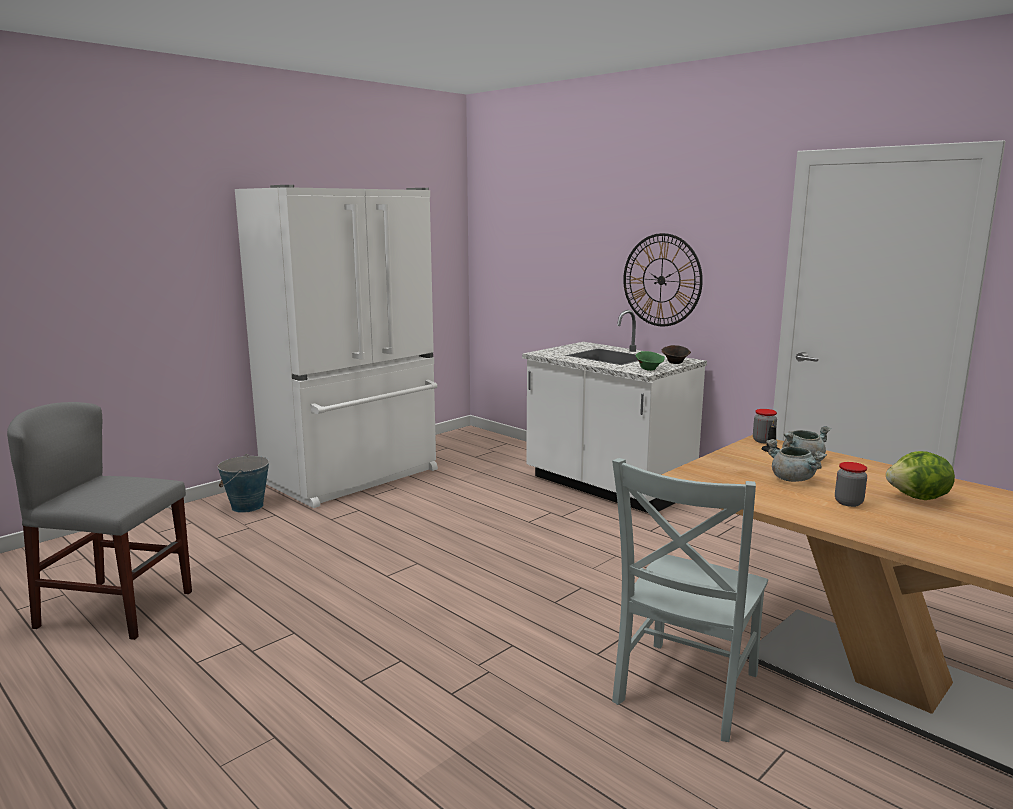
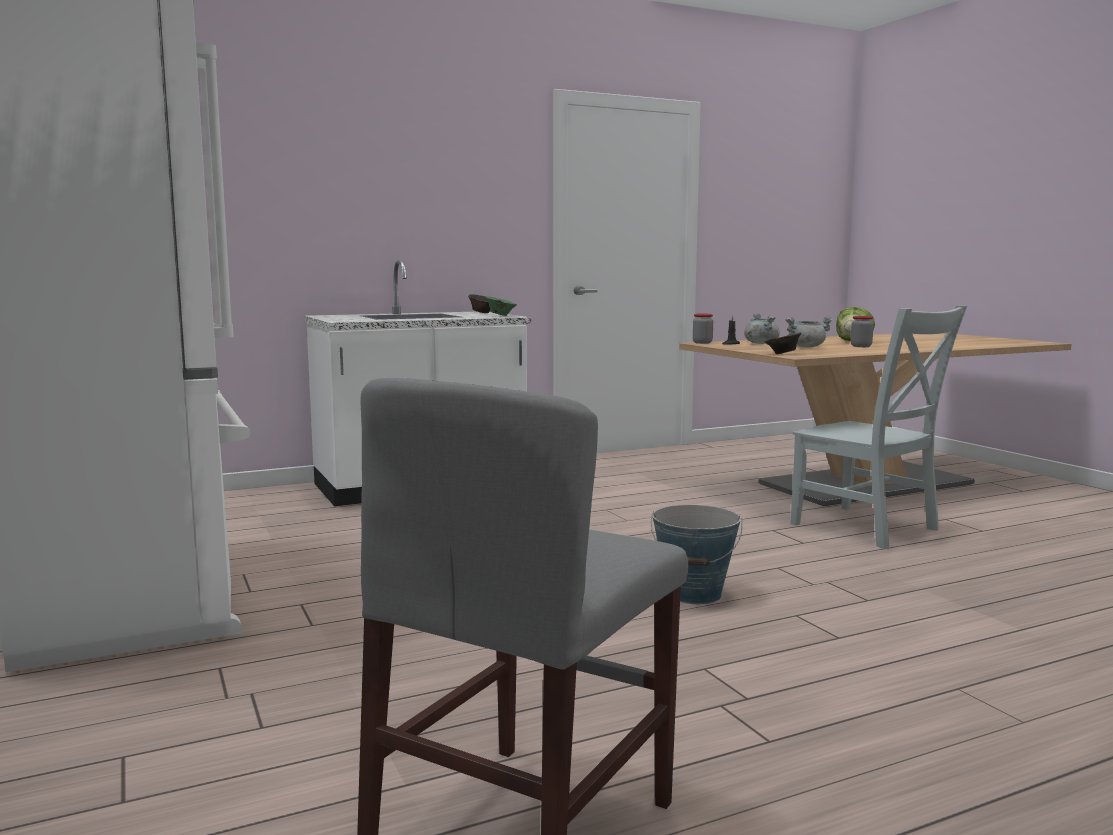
camera: 70 degrees left, 5 degrees down
(247, 506) = (125, 693): bucket -> bucket (694, 594)
(661, 280) = (415, 224): wall clock -> none
(690, 473) = (782, 354): none -> brown bowl

